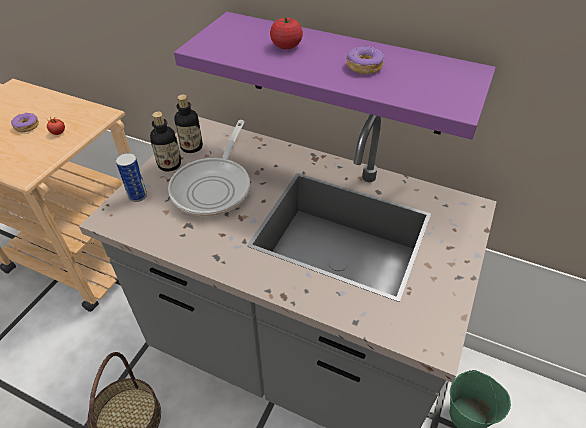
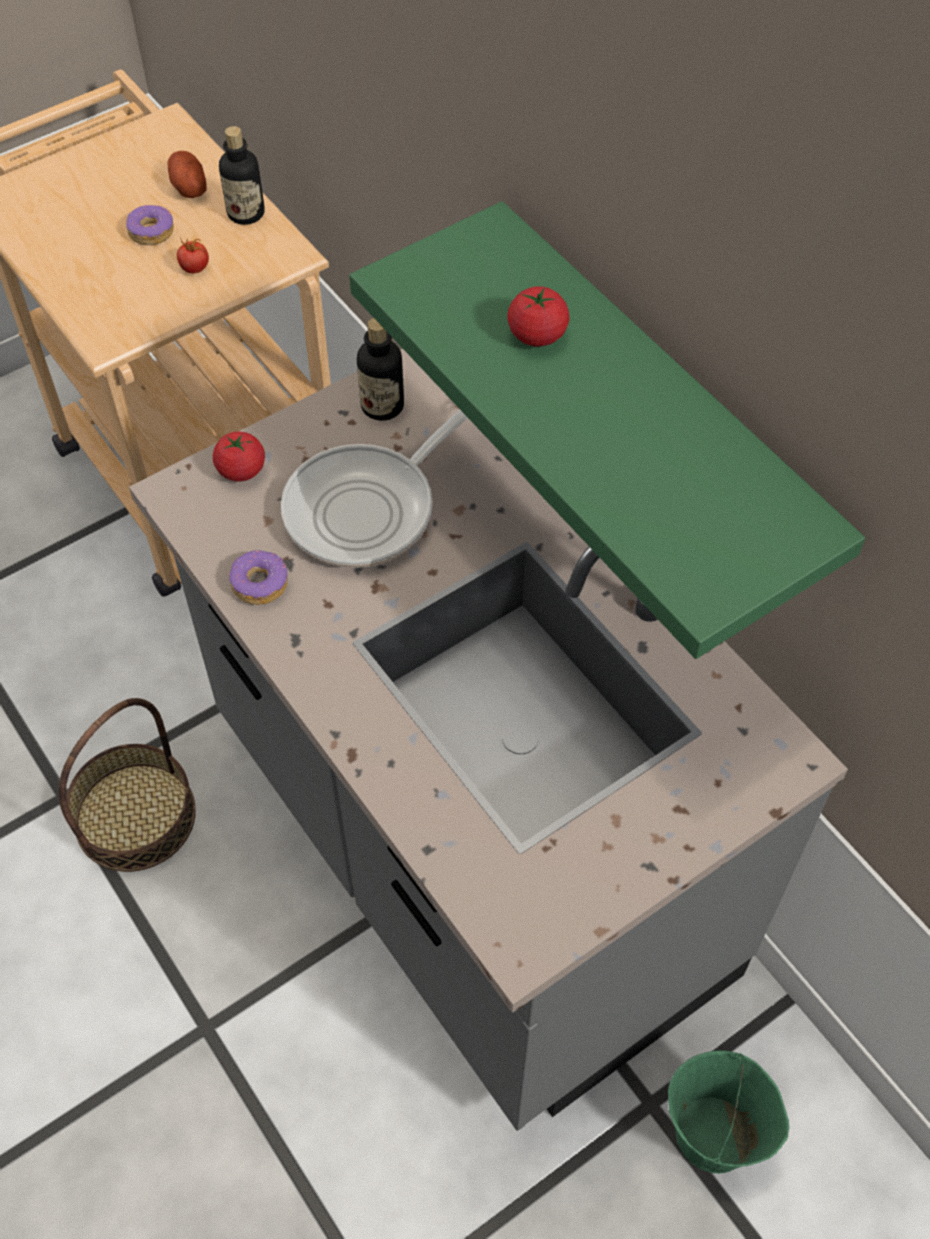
camera: 30 degrees right, 10 degrees up
(37, 104) = (188, 186): none -> potato
(138, 196) = (241, 470): can -> tomato
(169, 165) = (324, 428): bottle -> bottle (246, 213)
(346, 74) = (659, 410): purple shelf -> green shelf
(364, 66) = (628, 438): donut -> donut (259, 583)

